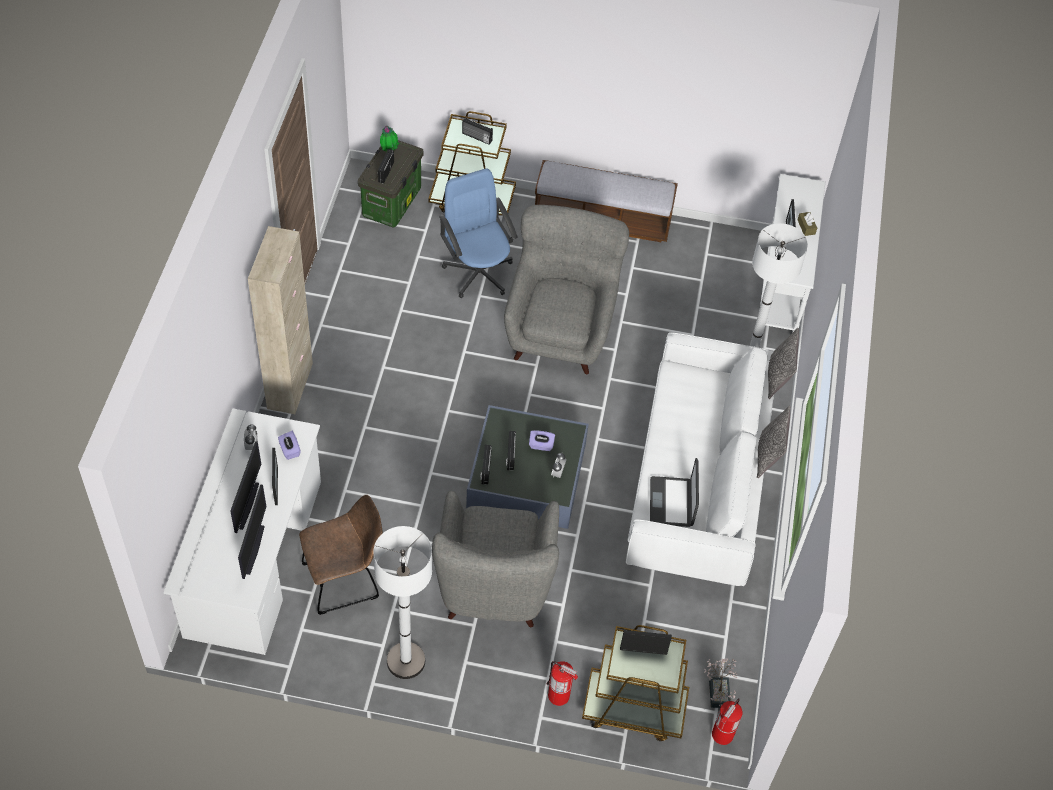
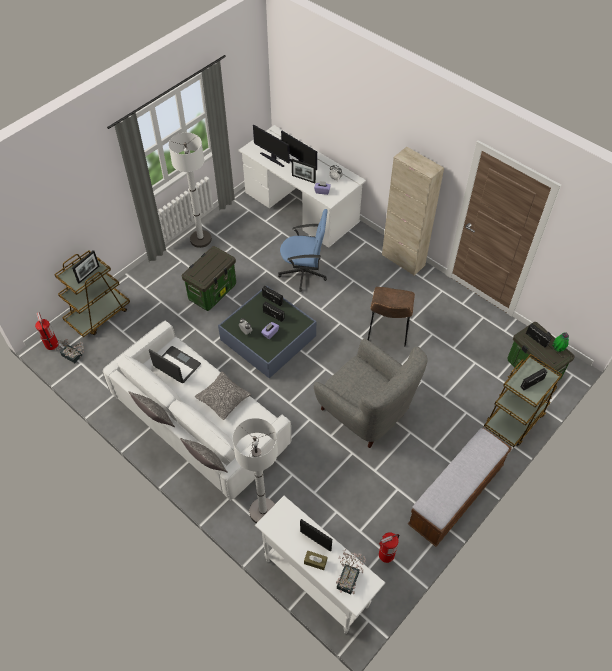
camera: 125 degrees right, 0 degrees up
(345, 579) = (263, 235): brown chair -> brown chair (388, 331)
(478, 272) = (443, 390): blue office chair -> blue office chair (304, 273)
(494, 585) = (212, 291): grey armchair -> storage box
(559, 696) = (132, 288): fire extinguisher -> fire extinguisher (386, 555)
(677, 429) = (223, 398): none -> pillow
(798, 198) = (349, 577): none -> potted plant

